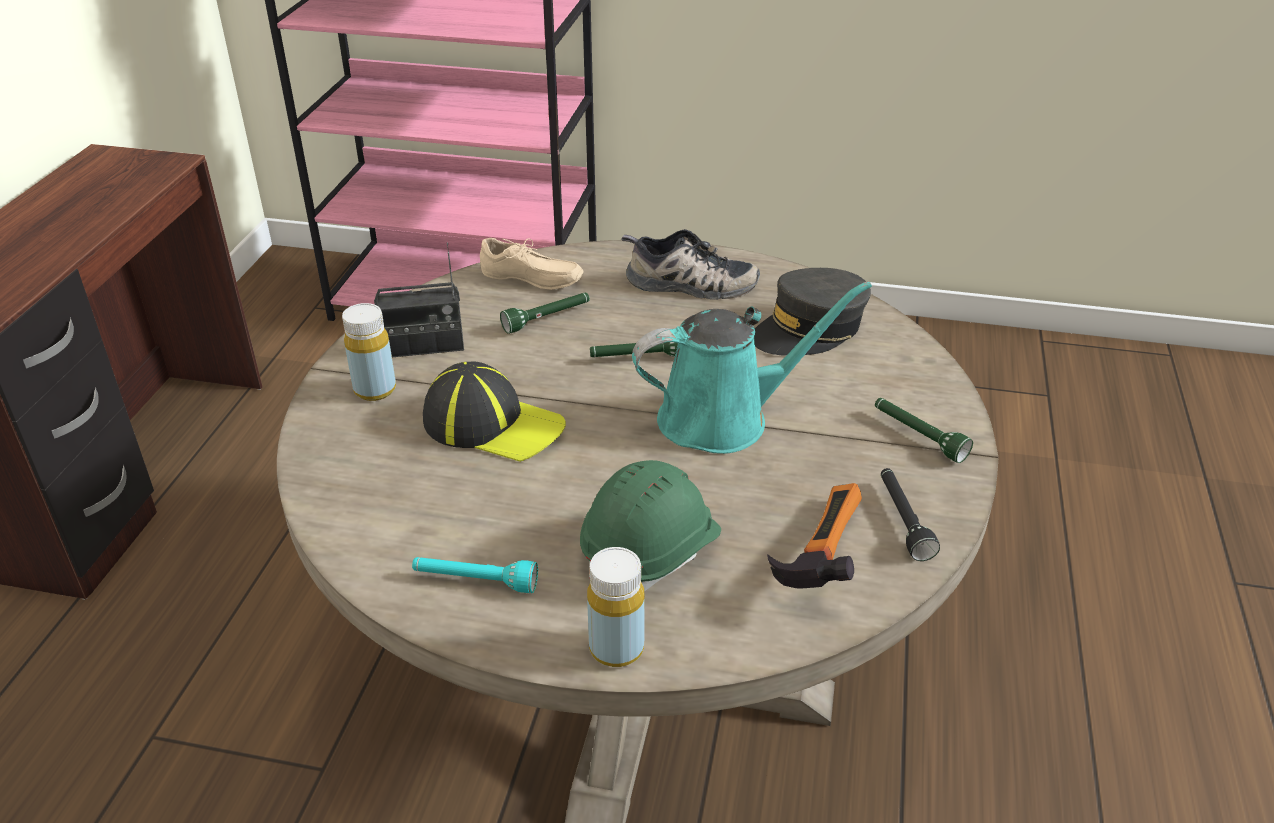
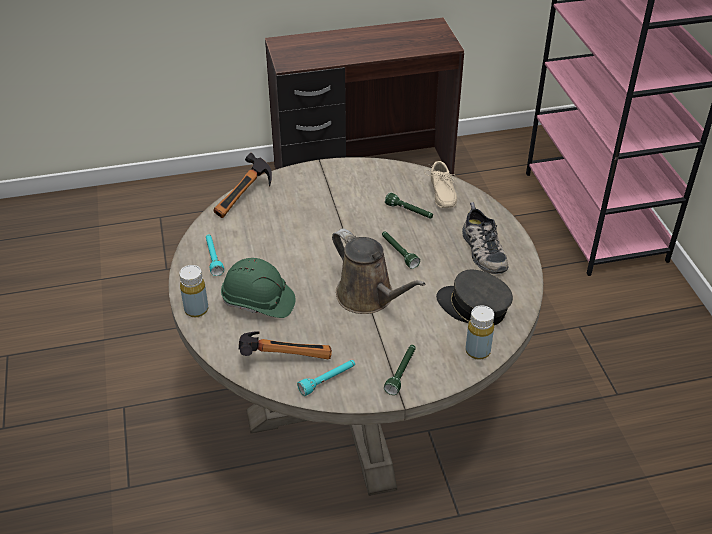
camera: 65 degrees right, 5 degrees up
(334, 488) = (246, 199): none -> hammer
(375, 389) = (316, 183): yellow bottle -> yellow bottle (477, 351)
(423, 346) = (357, 183): radio -> none
(493, 424) = (314, 226): cap -> none
(724, 418) = (369, 297): turquoise watering can -> brown watering can
(902, 520) = (328, 380): black flashlight -> turquoise flashlight

